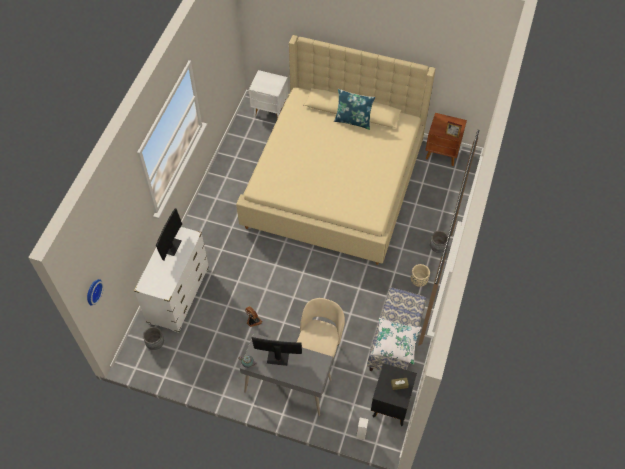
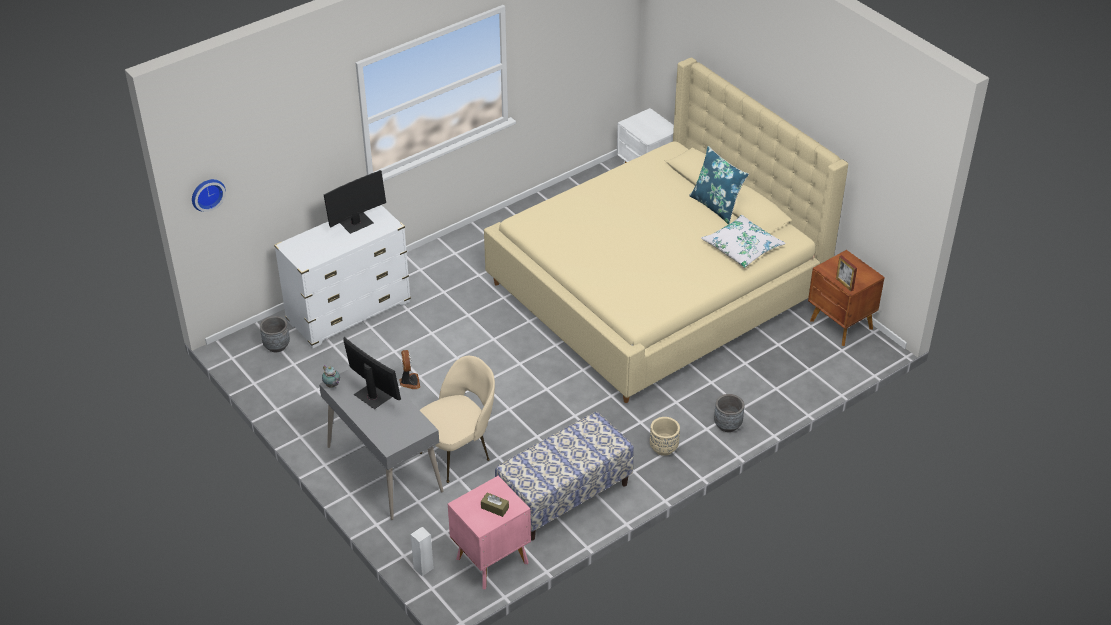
camera: 35 degrees right, 15 degrees down
(391, 406) = (490, 560): black nightstand -> pink nightstand
(395, 343) = (542, 472): white pillow -> white pillow (742, 248)

